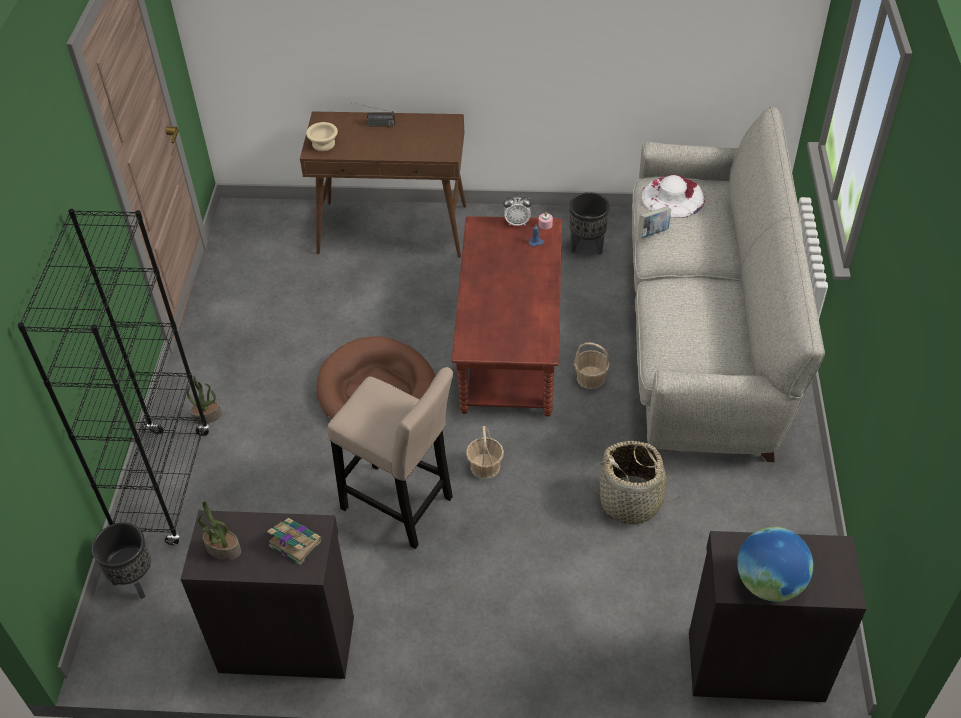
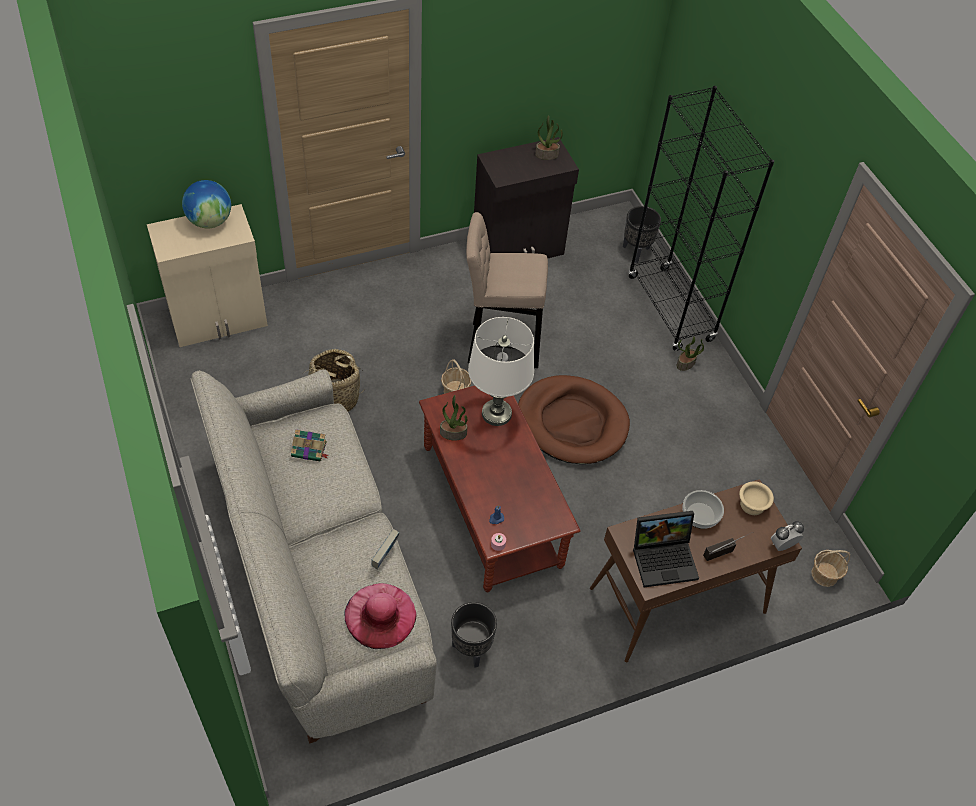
camera: 150 degrees right, 5 degrees up
(294, 542) = (509, 168): book -> book (310, 449)
(373, 148) = (700, 515): none -> bowl
(426, 132) = (665, 558): none -> laptop
(483, 326) = (496, 413): none -> white table lamp
(517, 222) = (526, 537): alarm clock -> alarm clock (782, 545)
(537, 321) = (453, 433): none -> potted plant
(590, 378) = (406, 494): basket -> basket (825, 574)
(673, 197) = (380, 615): white hat -> pink hat
(754, 664) = (219, 320): black cabinet -> beige cabinet

